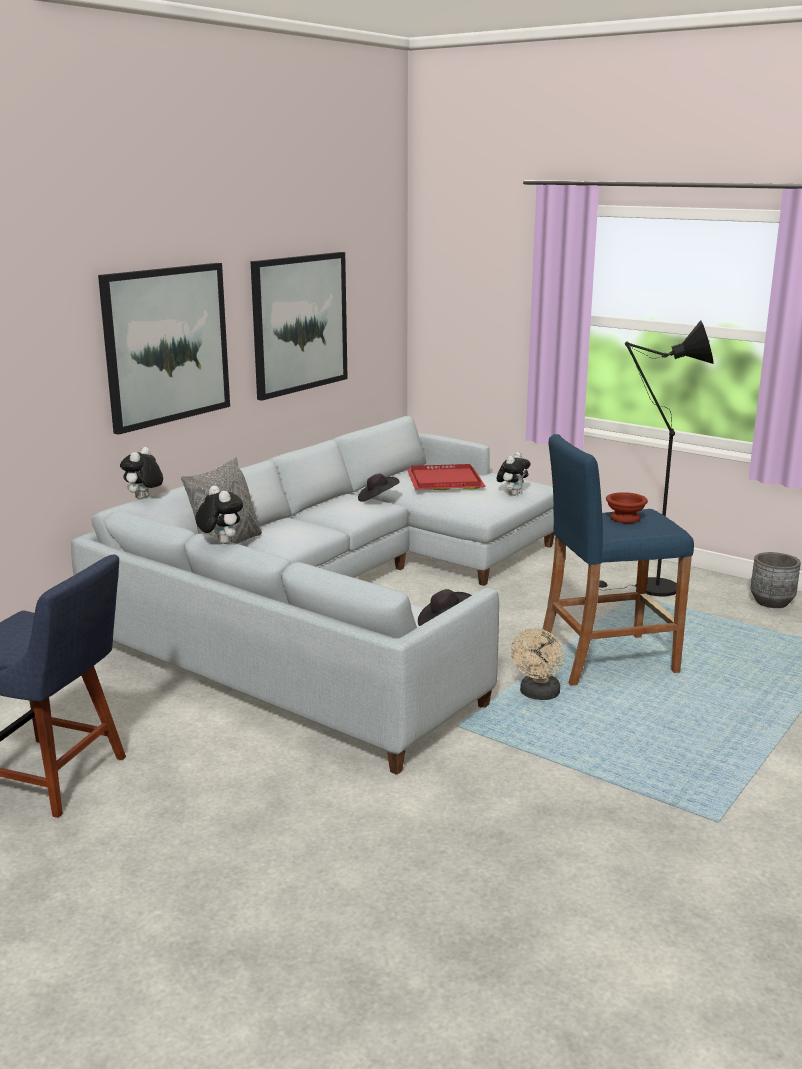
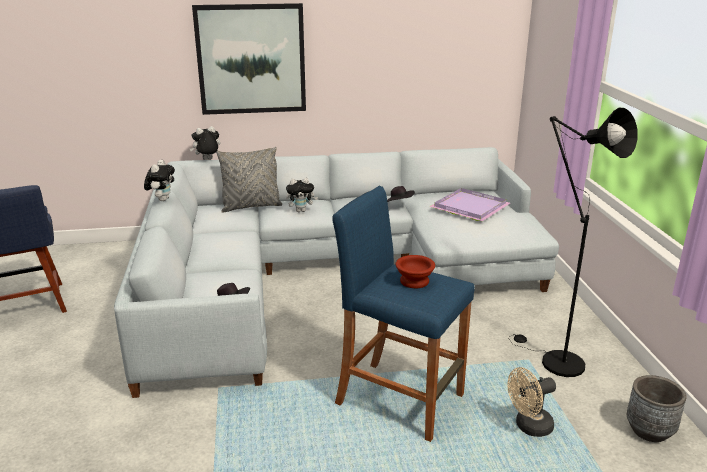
camera: 45 degrees right, 5 degrees up
(299, 323) = (388, 57): picture -> none
(443, 480) = (469, 206): red tray -> purple tray
(512, 494) = (502, 234): plush toy -> plush toy (301, 210)
(538, 695) = (303, 397): beige fan -> beige fan (529, 427)

